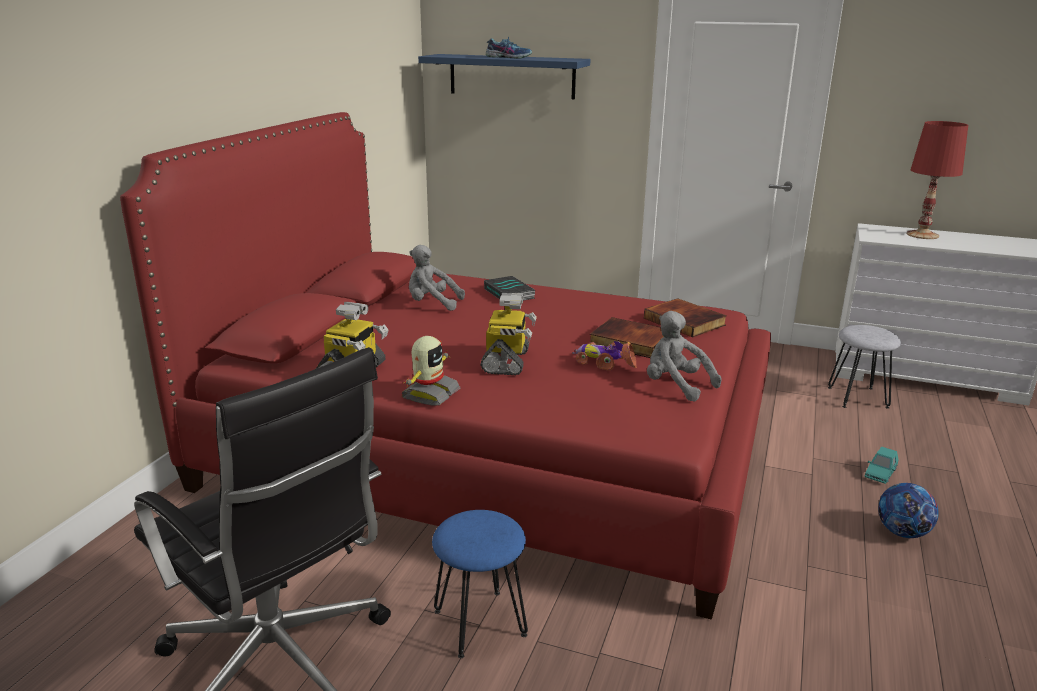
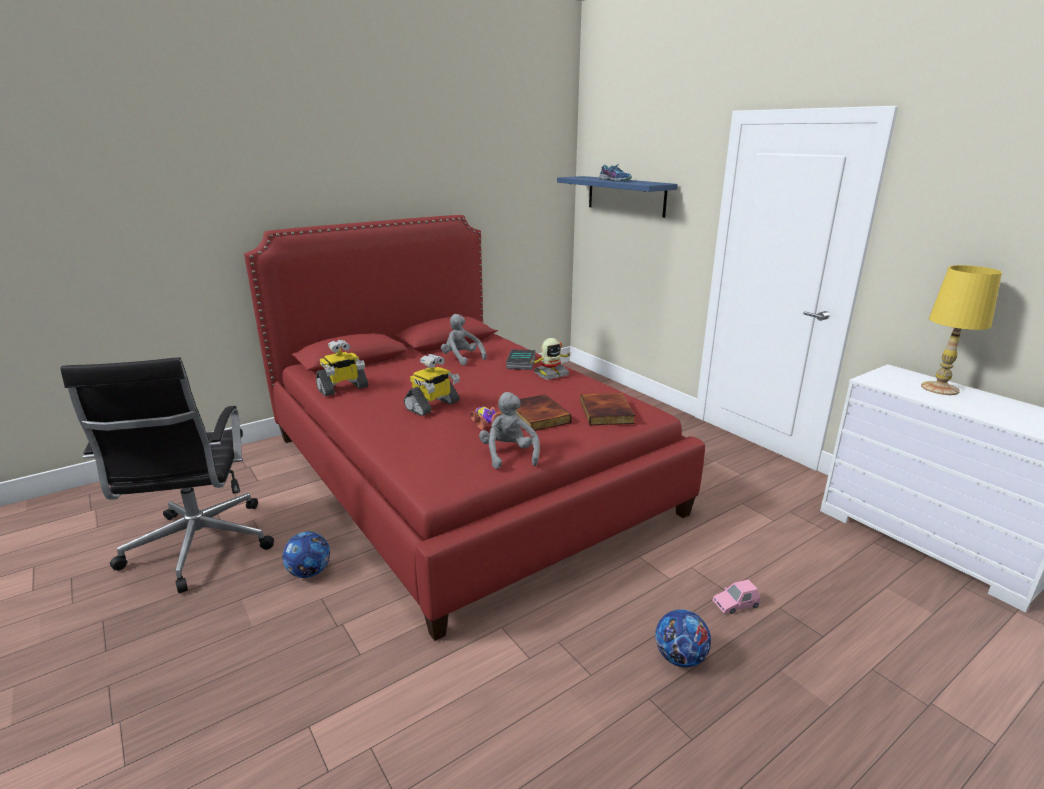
camera: 35 degrees right, 0 degrees up
(429, 394) = (355, 412): toy robot -> toy robot (550, 374)
(479, 622) = (309, 572): blue stool -> football
(858, 397) = (817, 535): grey stool -> none
(880, 473) = (736, 604): turquoise toy car -> pink toy car
(922, 235) = (940, 388): red table lamp -> yellow table lamp

